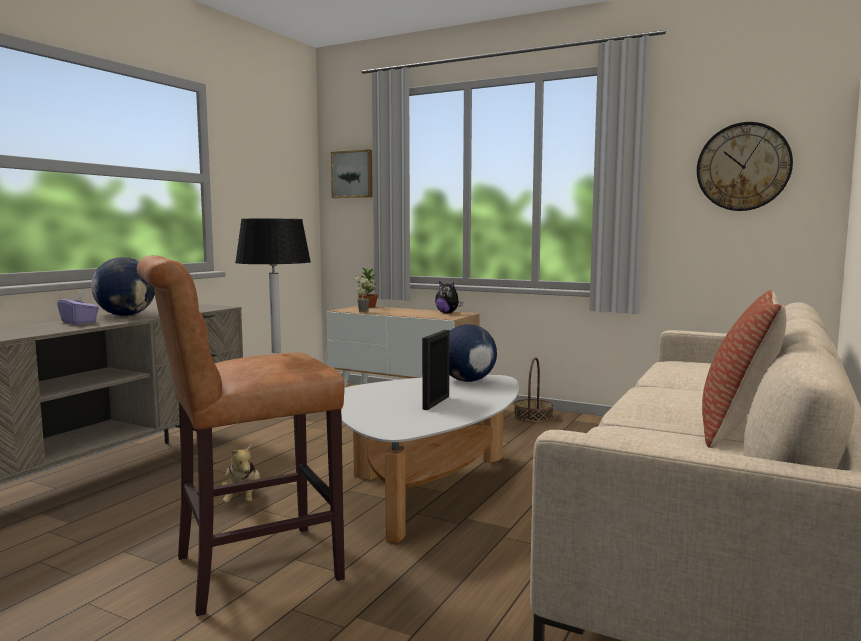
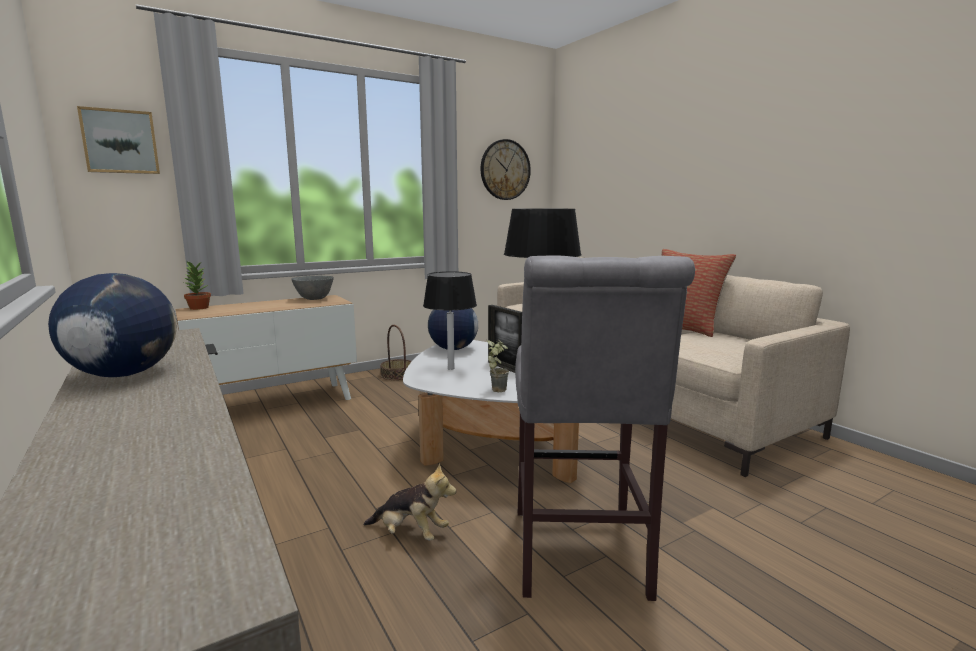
camera: 60 degrees left, 5 degrees up
(79, 322) = (131, 401): purple tissue box -> none
(247, 570) = (579, 558): brown stool -> grey stool
(365, 312) = (230, 312): potted plant -> potted plant (497, 389)
(404, 390) = (451, 368): none -> black table lamp
(448, 313) = (314, 299): plush toy -> grey bowl

